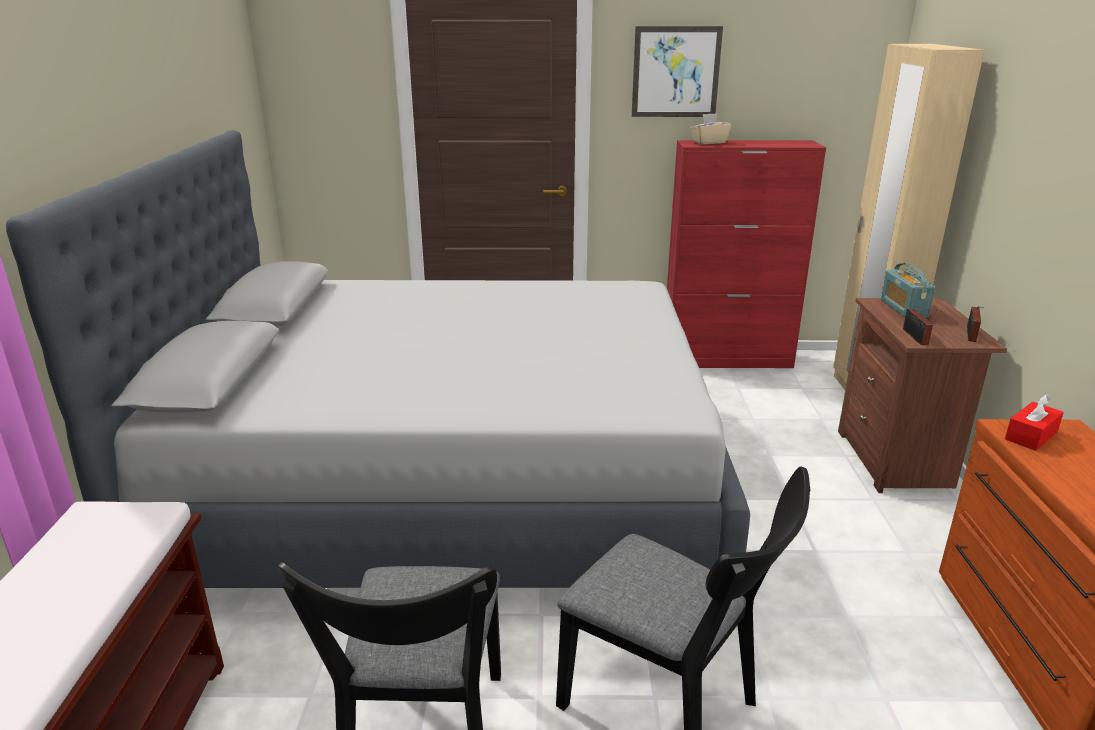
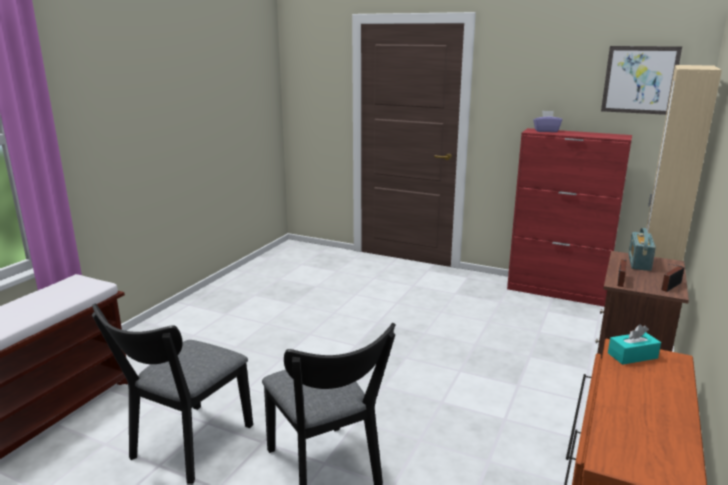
camera: 25 degrees right, 5 degrees down
(451, 482) = (310, 325): grey bed -> none
(676, 72) = (529, 81): picture -> picture (640, 80)
(708, 142) = (546, 131): beige tissue box -> purple tissue box
(1031, 436) = (632, 356): red tissue box -> turquoise tissue box

